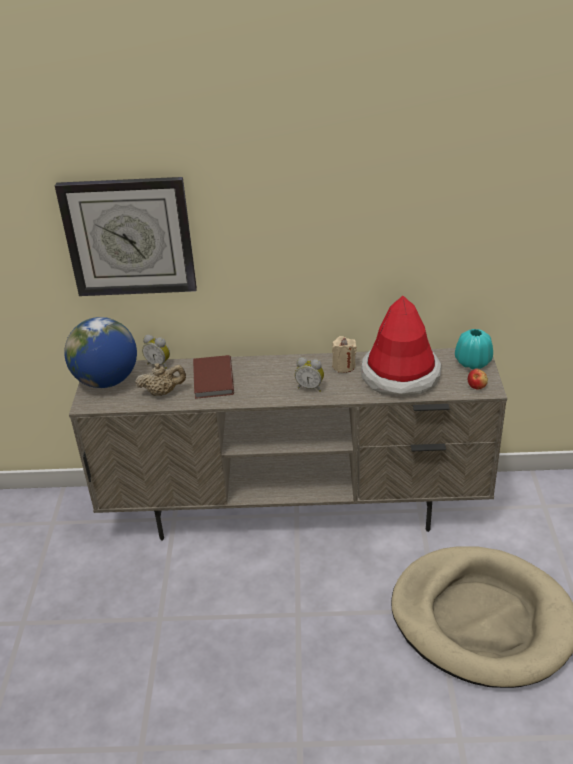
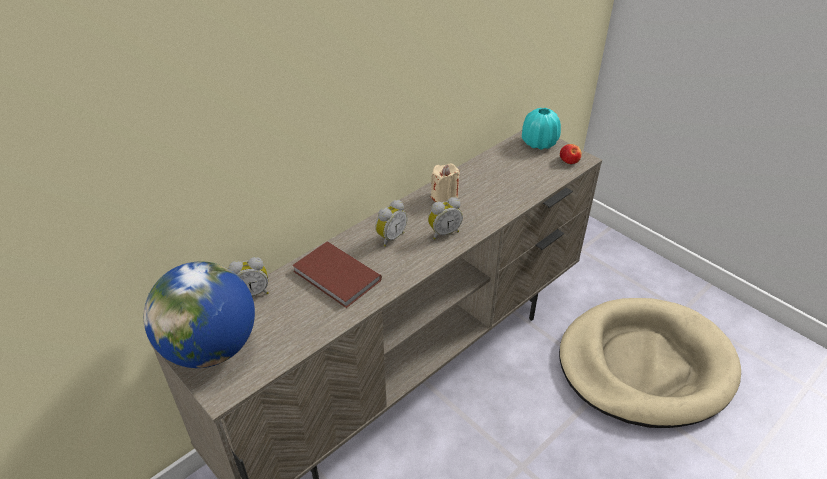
camera: 45 degrees left, 5 degrees up
(129, 237) = (185, 134): wall clock -> none
(163, 392) = (300, 322): beige teapot -> none
(273, 373) = (390, 237): none -> alarm clock
(400, 375) = (502, 181): hat -> none

